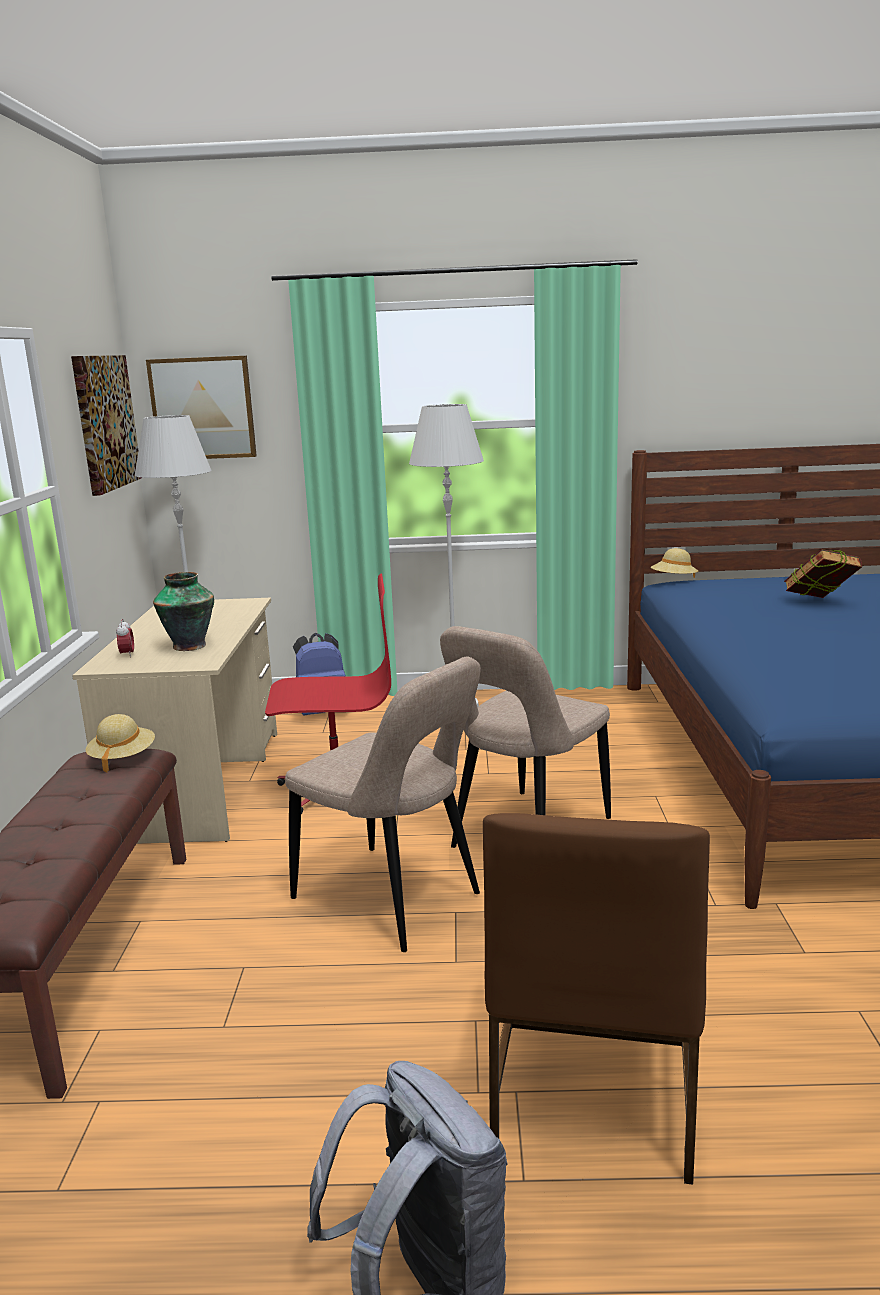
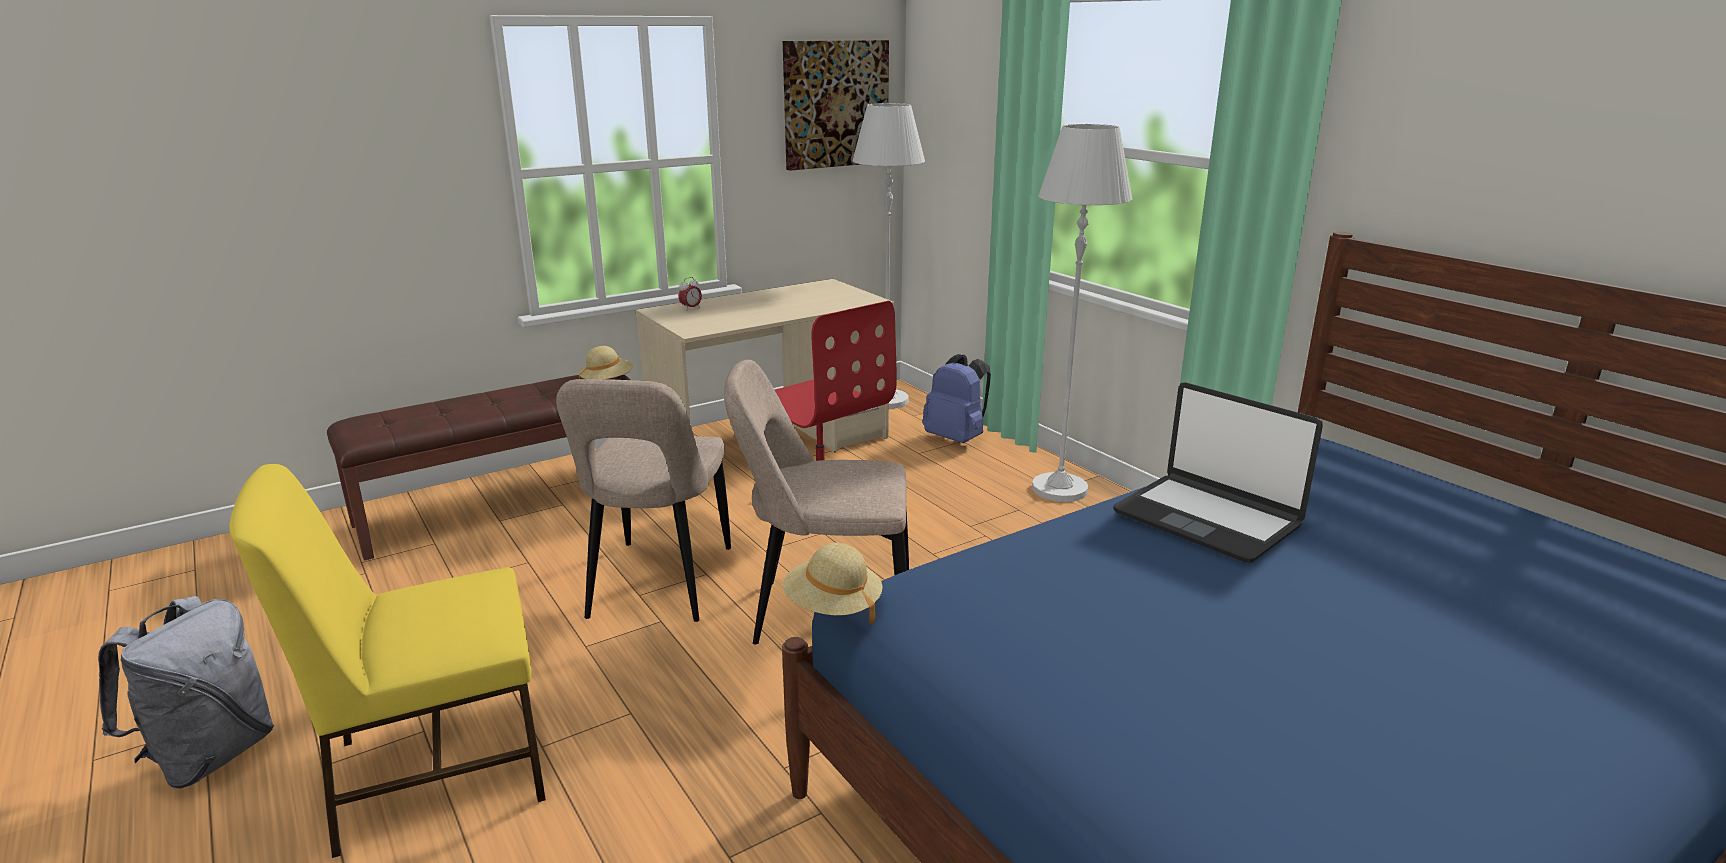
camera: 55 degrees right, 5 degrees up
(191, 645) = (732, 316): vase -> none
(203, 408) = (946, 99): picture -> none
(592, 1091) = (435, 770): brown chair -> yellow chair
(674, 580) = (1321, 438): beige hat -> beige hat (832, 607)
(763, 619) = (1207, 518): none -> laptop
(819, 603) = (1363, 545): book -> none

